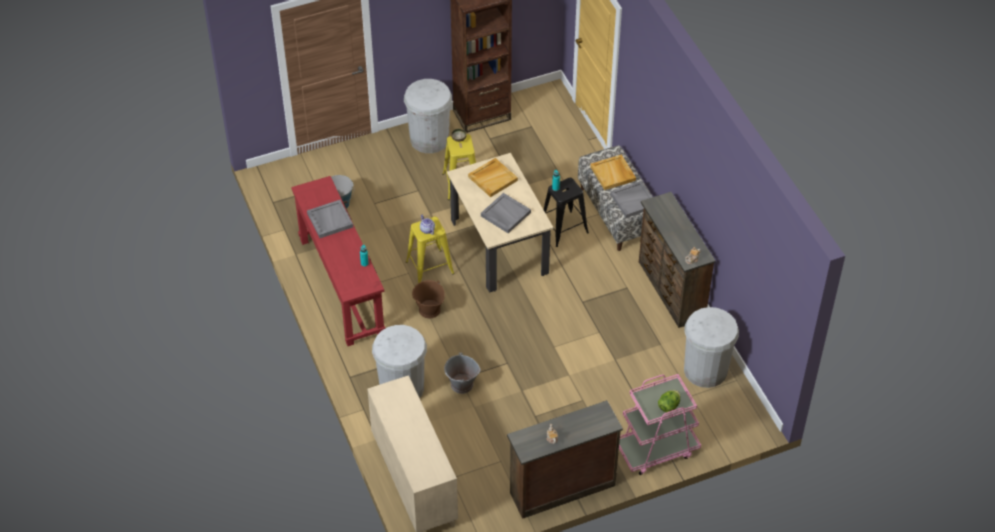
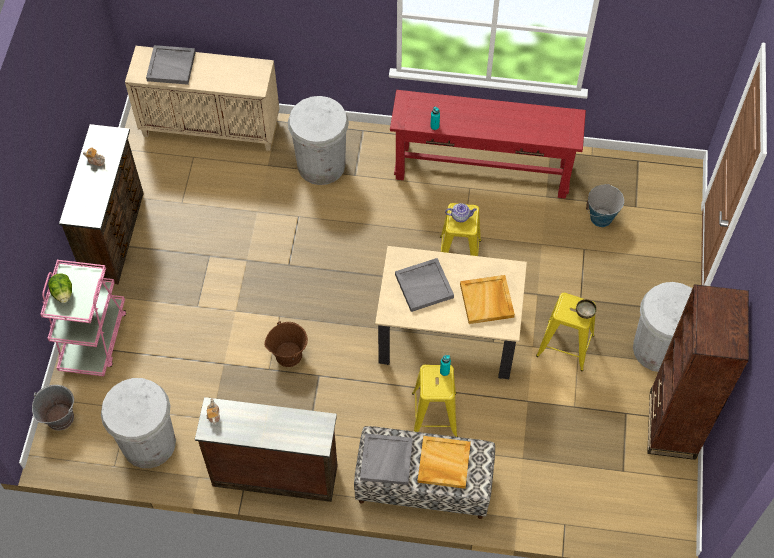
camera: 120 degrees right, 10 degrees up
(329, 220) = (515, 122): grey tray -> grey tray (172, 66)
(429, 310) = (402, 230): brown bucket -> brown bucket (288, 354)
(461, 384) = (290, 214): grey bucket -> grey bucket (60, 417)
(563, 229) = (434, 414): black stool -> yellow stool

